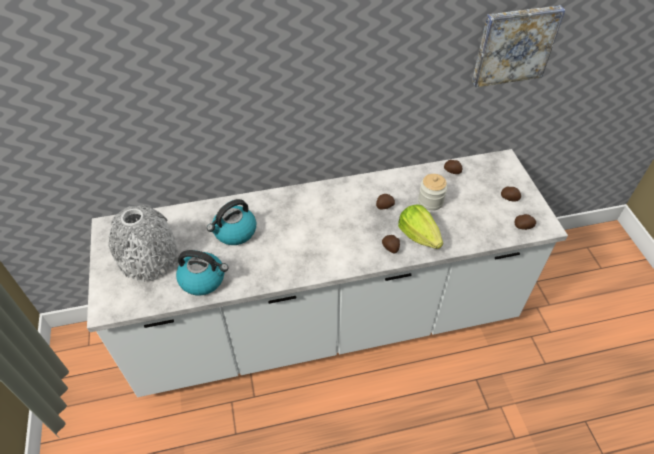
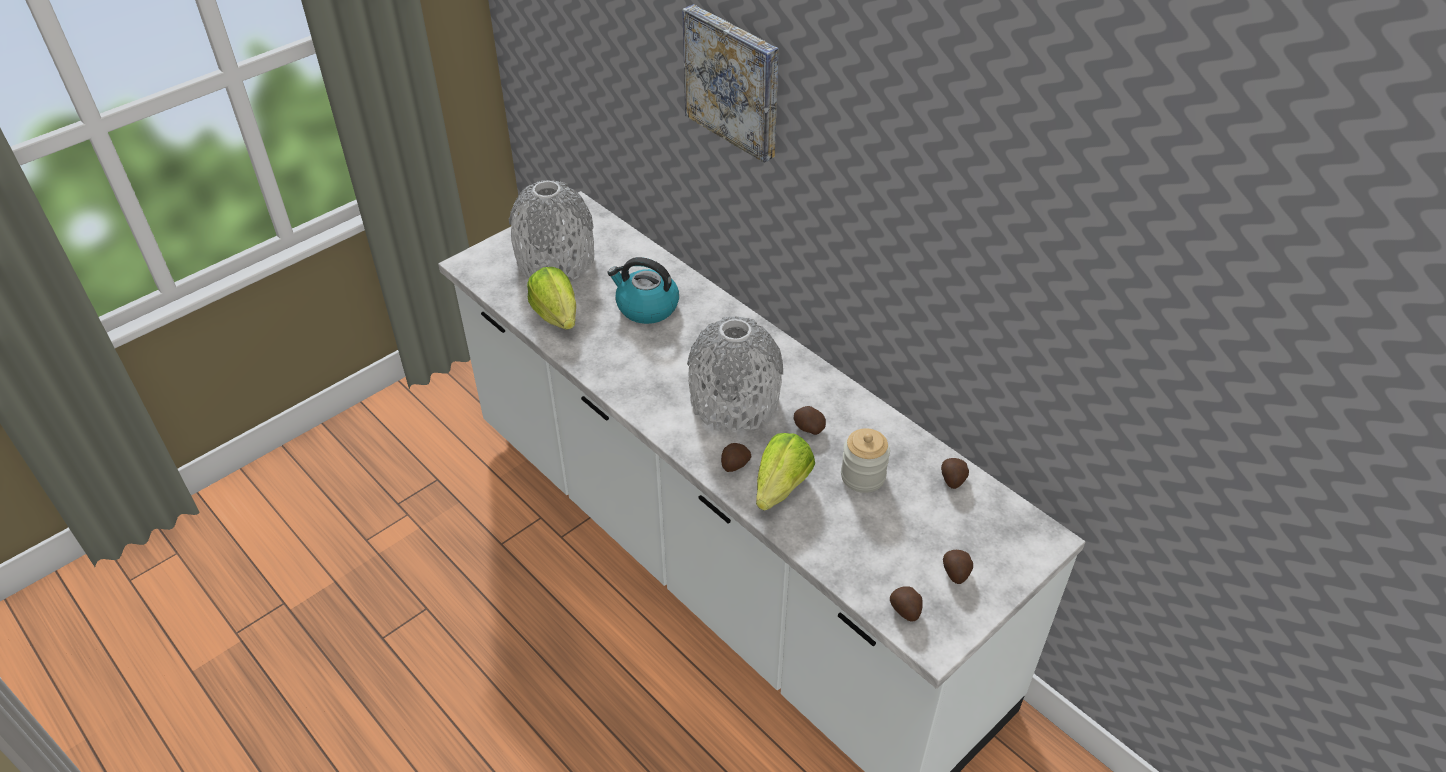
camera: 60 degrees right, 5 degrees down
(203, 279) = (557, 315): kettle -> lettuce
(343, 227) = (734, 402): none -> grey vase
(514, 45) = (1102, 335): picture -> picture (734, 81)

